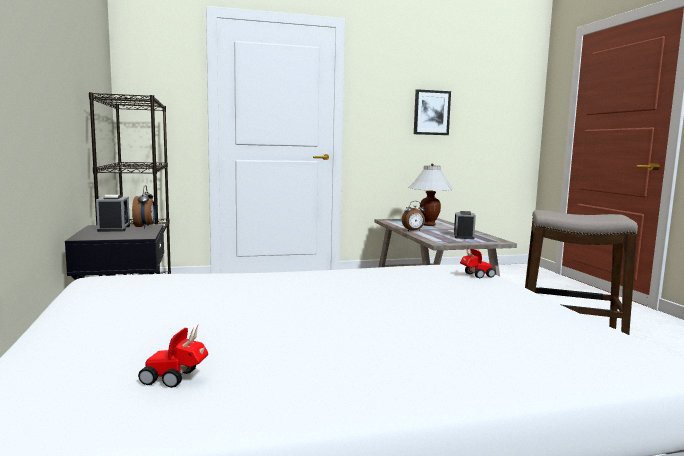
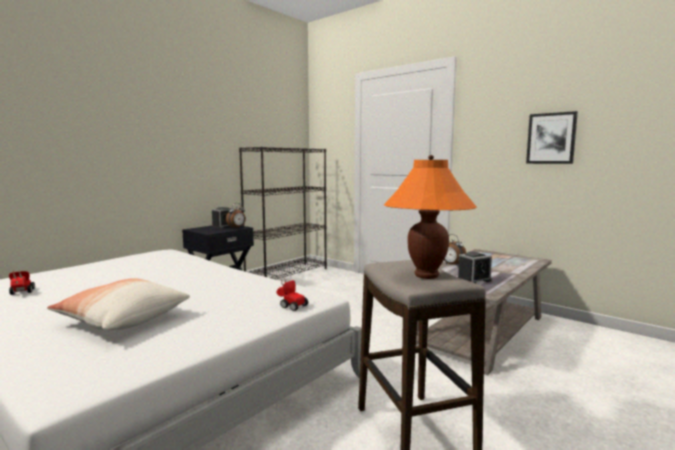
camera: 55 degrees right, 0 degrees up
(429, 225) = (499, 263): white table lamp -> none
(449, 328) = (122, 319): none -> pillow
(588, 215) = (427, 275): none -> orange table lamp

